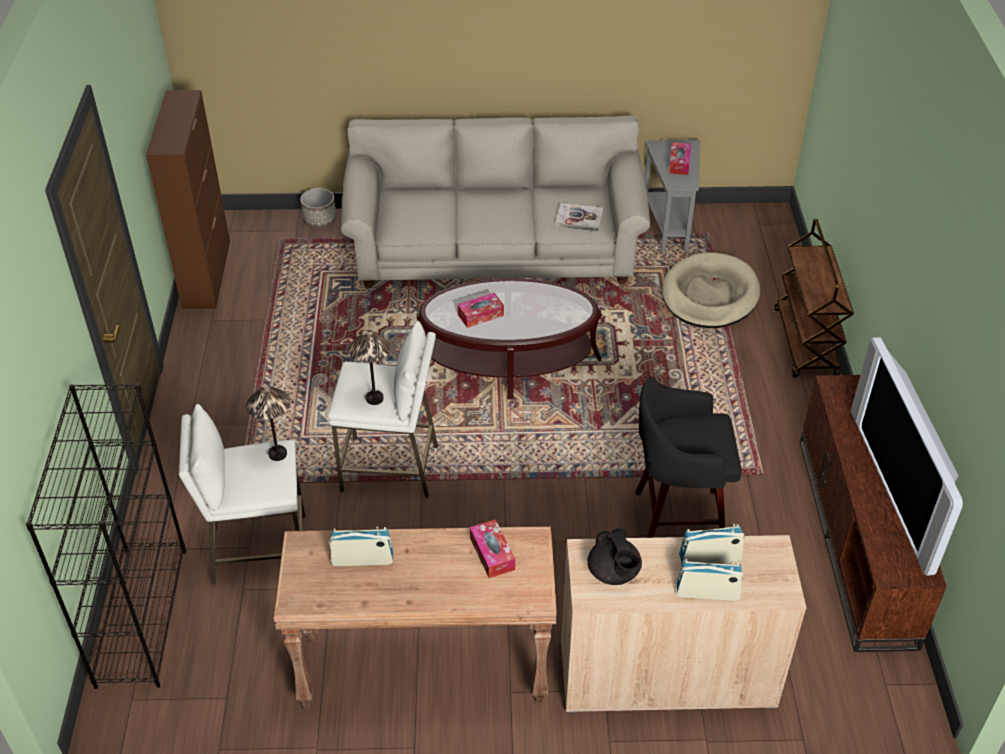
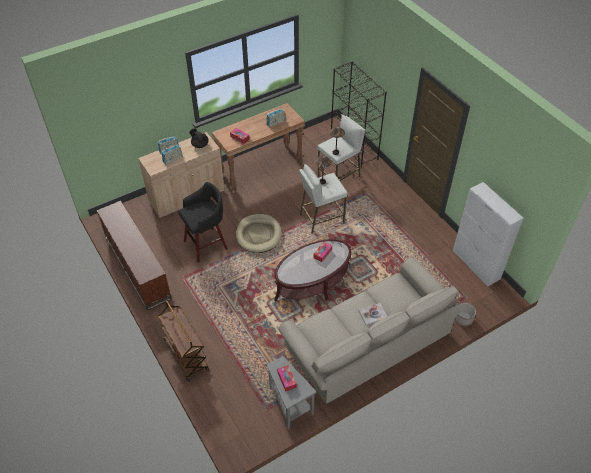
camera: 150 degrees right, 5 degrees up
(207, 273) = (476, 265): brown cabinet -> white cabinet
(579, 218) = (319, 328): book -> book (373, 314)
(709, 295) = (244, 364): beige dog bed -> beige dog bed (258, 235)
(896, 488) = (120, 237): television -> none

